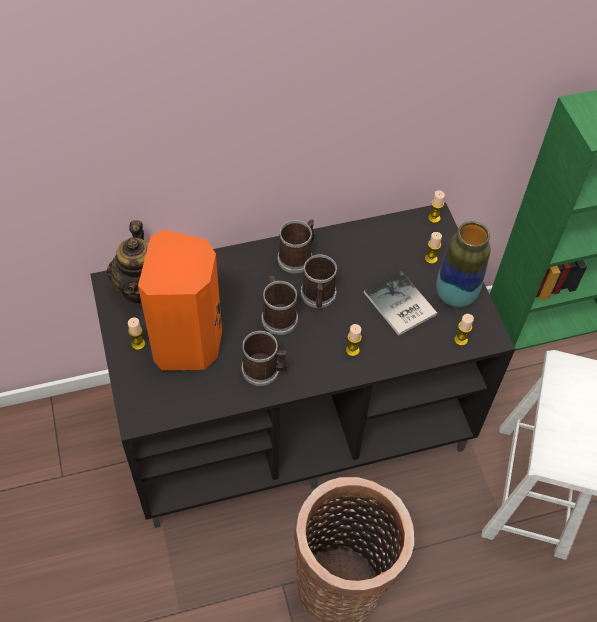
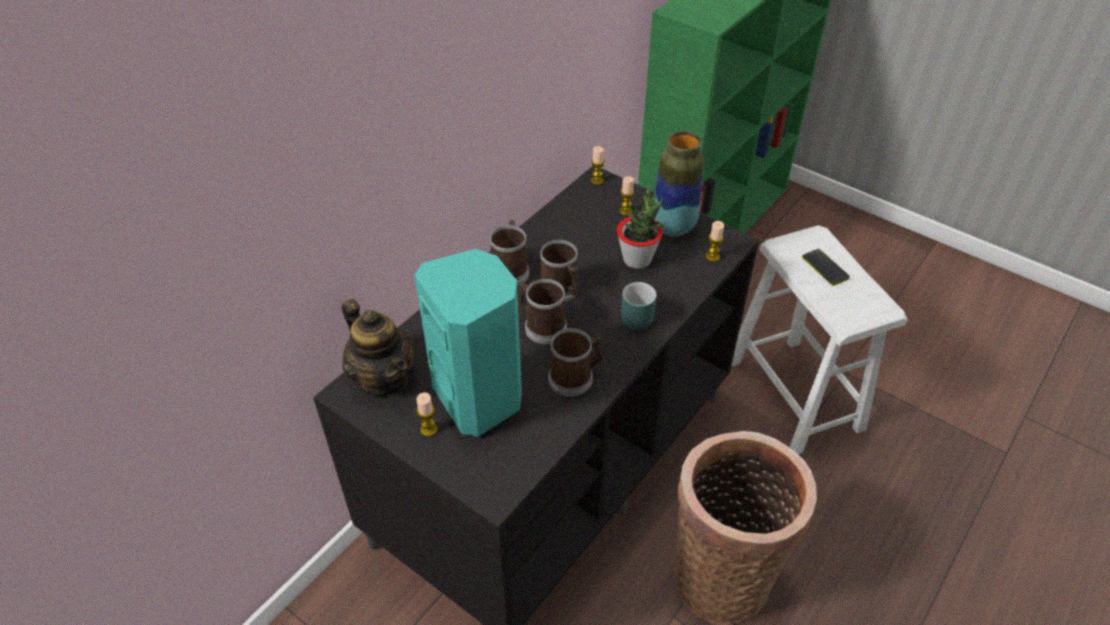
camera: 35 degrees left, 10 degrees down
(189, 343) = (480, 398): orange speaker -> turquoise speaker
(352, 350) = (635, 315): candle -> turquoise mug
(399, 306) = (637, 259): book -> potted plant
(579, 405) = (825, 267): none -> phone

